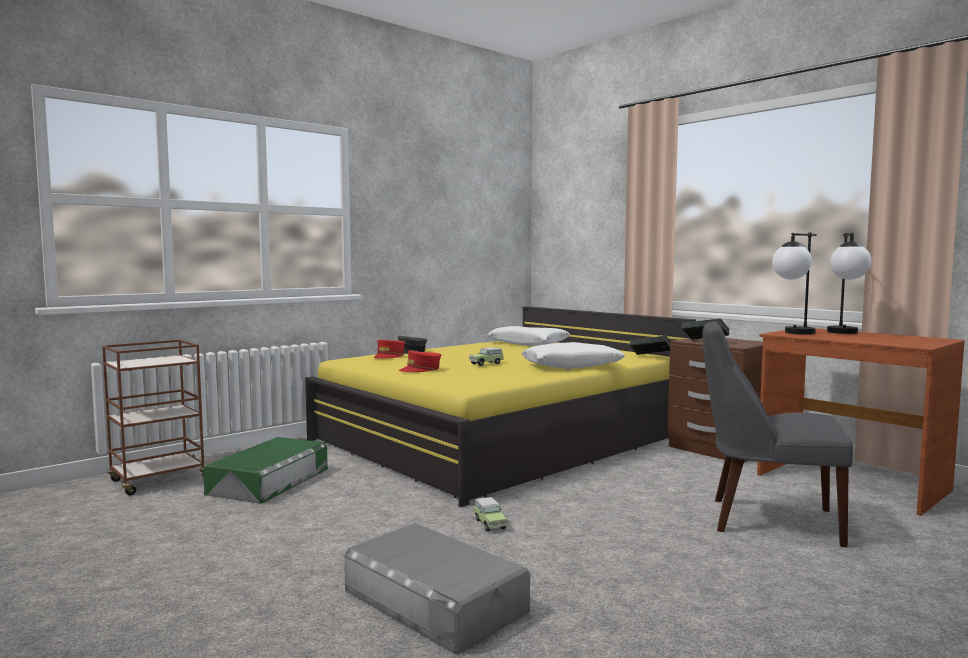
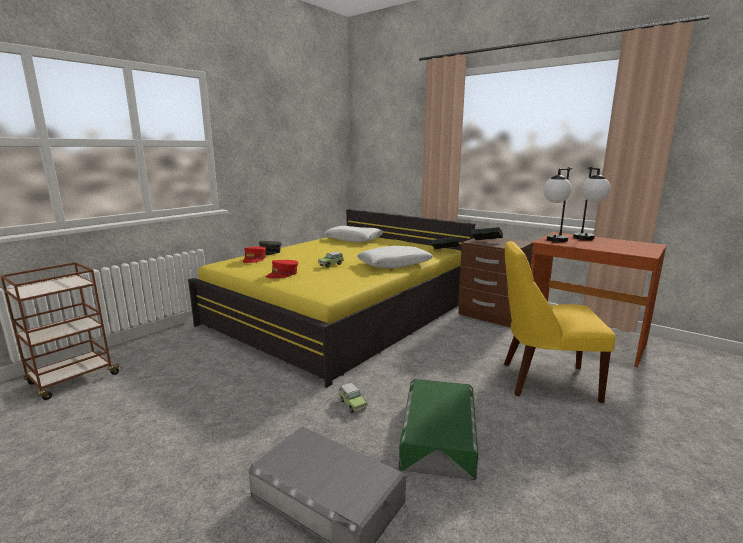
camera: 10 degrees left, 10 degrees up
(269, 481) = (168, 373): green storage box -> green storage box (439, 436)
(767, 520) = (544, 381): grey chair -> yellow chair

